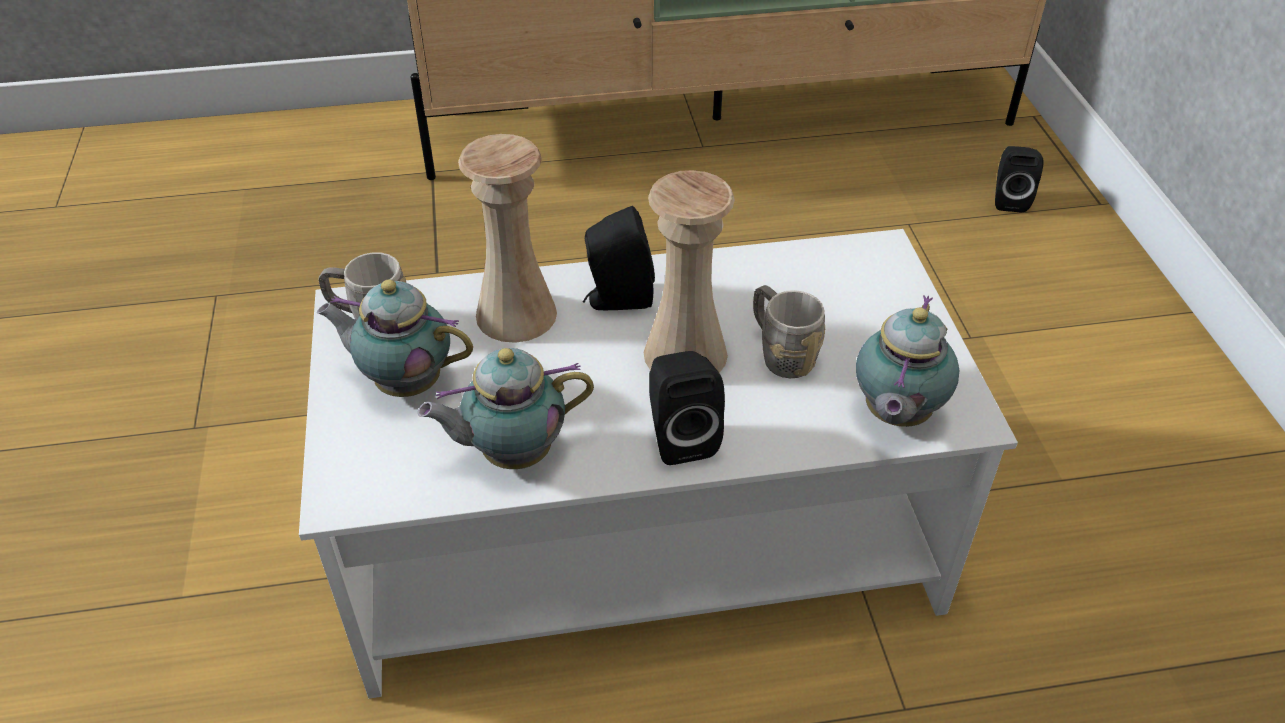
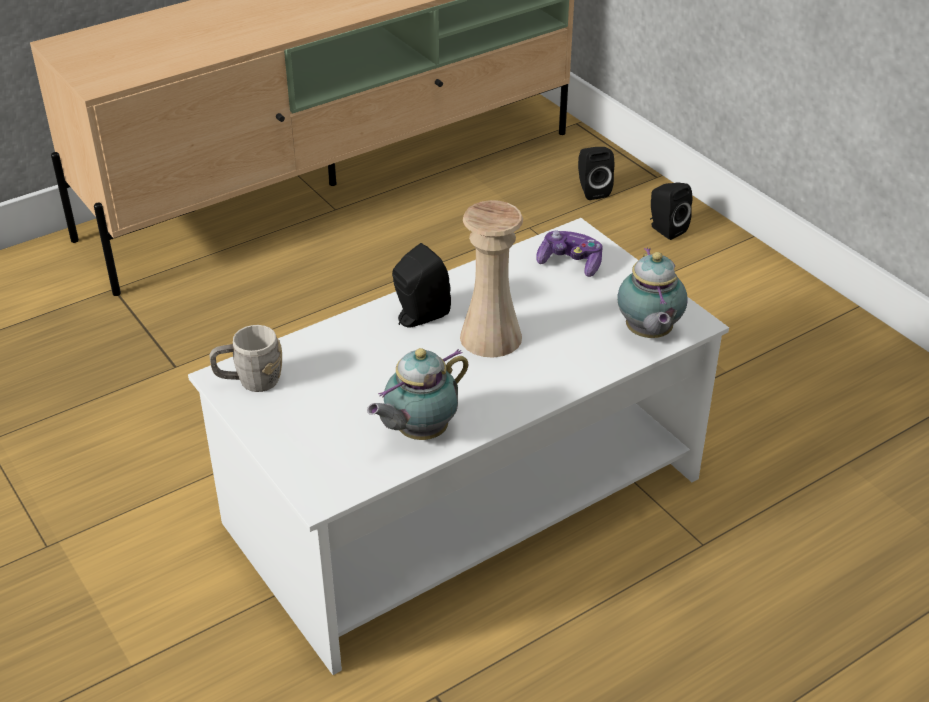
camera: 25 degrees left, 5 degrees down
(404, 382) = (308, 413): teapot -> none
(516, 314) = (354, 347): beige vase -> none
(680, 436) = (523, 388): black speaker -> black speaker (665, 229)
(780, 354) = (553, 319): grey mug -> none
(851, 285) = (570, 263): none -> game controller

